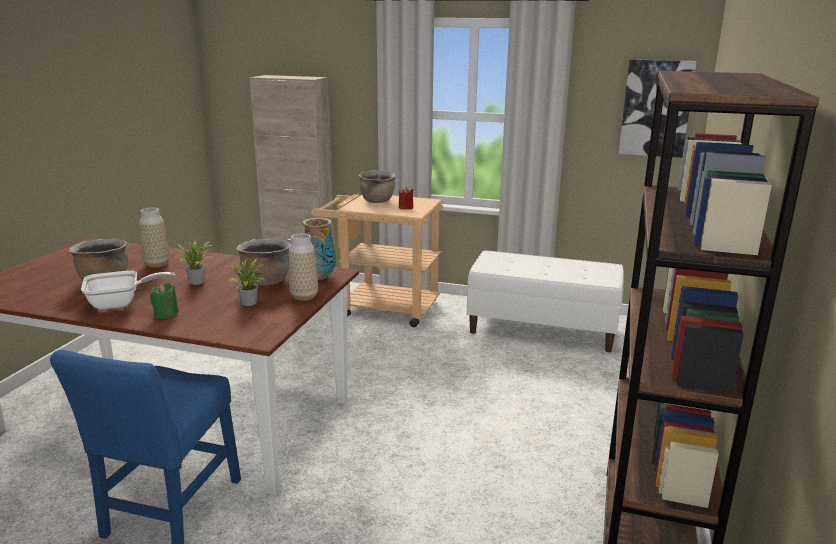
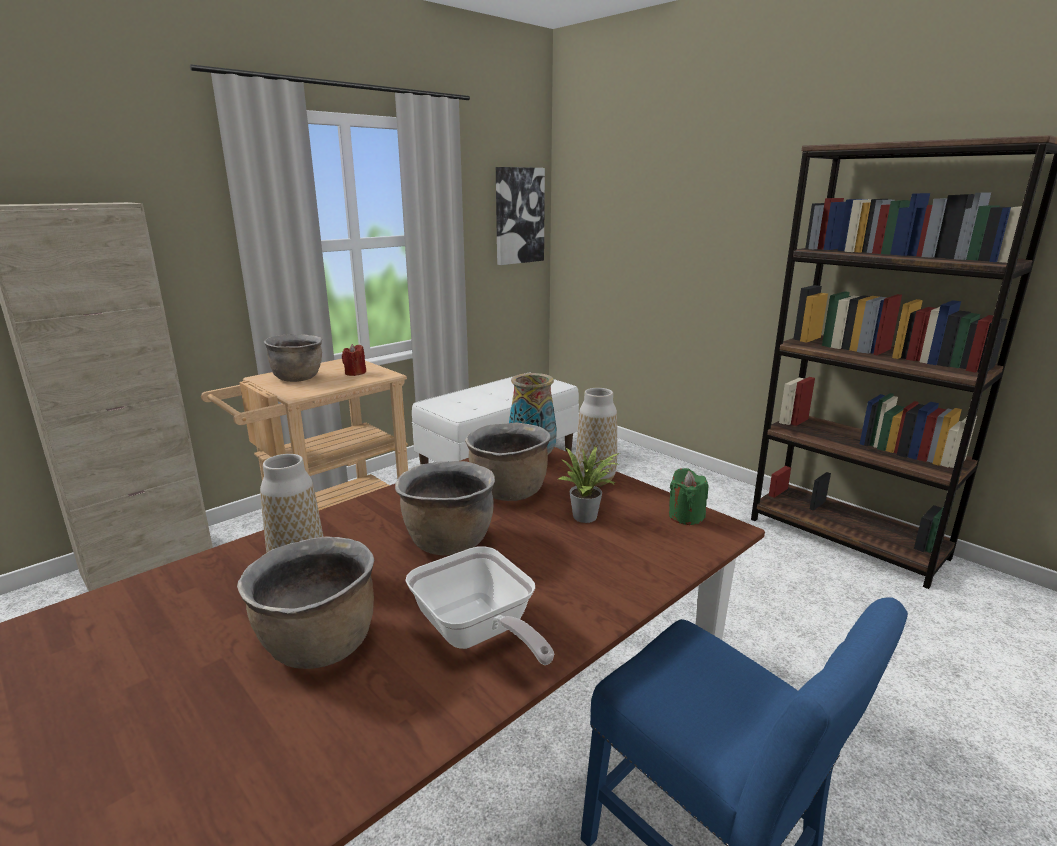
camera: 60 degrees left, 0 degrees up
(121, 303) = (477, 634): frying pan -> frying pan turned 135 degrees clockwise
(166, 314) = (576, 591): green candle -> green candle (686, 516)
(199, 281) = (448, 542): potted plant -> brown cooking pot

